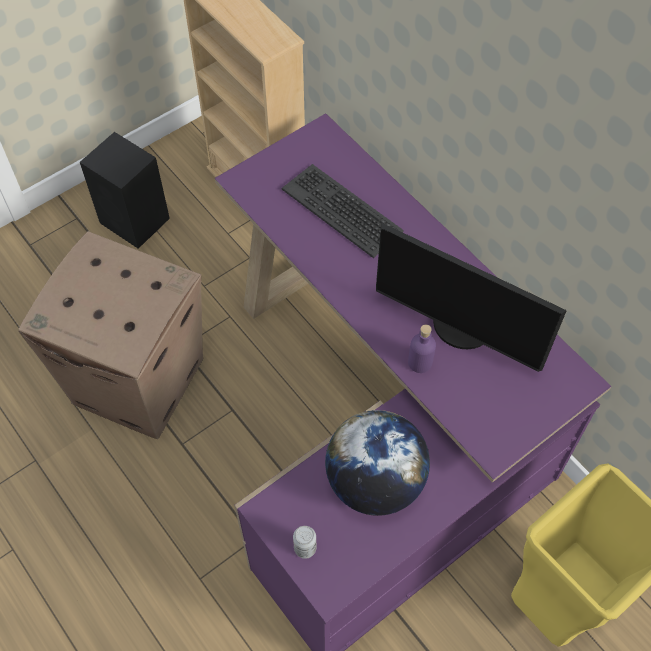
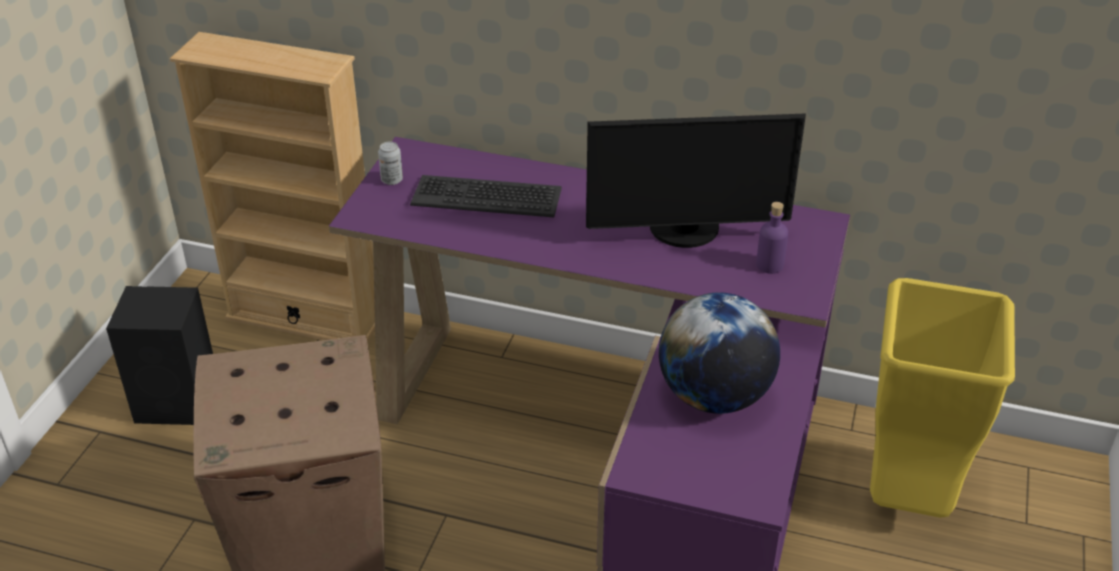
camera: 35 degrees left, 20 degrees down
(305, 548) = (703, 480): can -> can (392, 180)
(420, 362) = (676, 271): purple bottle -> purple bottle (769, 265)

